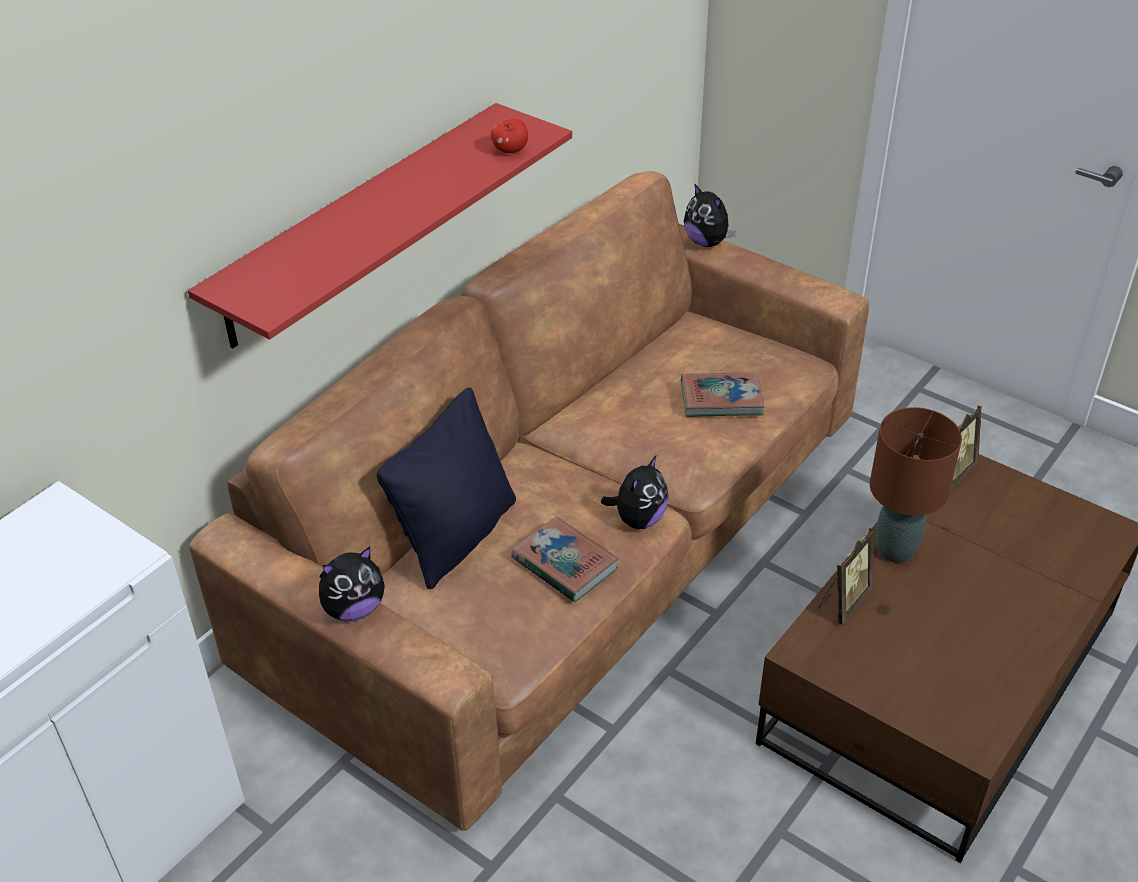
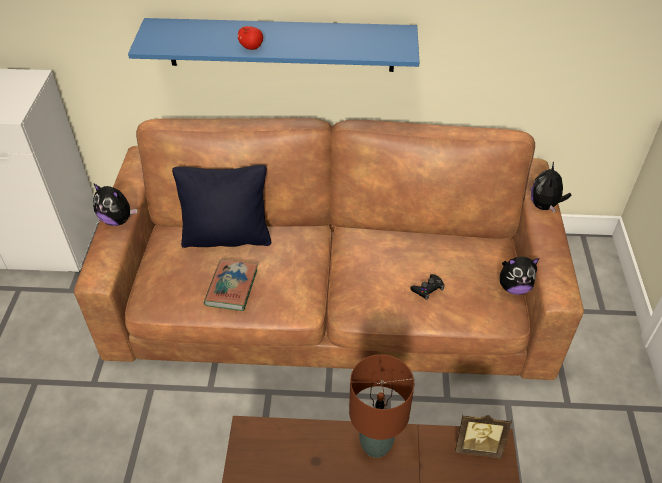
camera: 55 degrees right, 5 degrees up
(360, 223) = (281, 45): red shelf -> blue shelf
(510, 150) = (370, 50): apple -> apple (251, 47)
(638, 519) = (296, 302): plush toy -> plush toy (514, 287)
(721, 399) = (427, 289): book -> black game controller
(843, 601) = (307, 436): picture frame -> none

